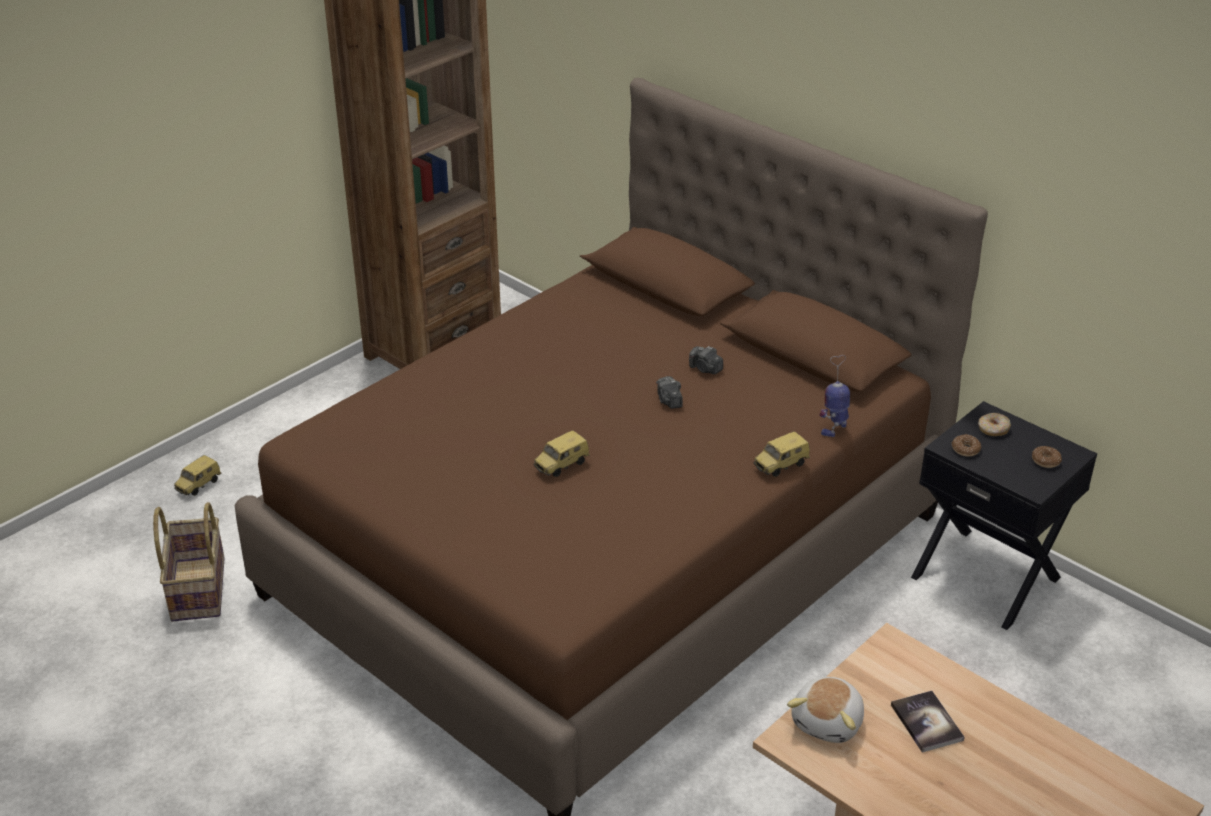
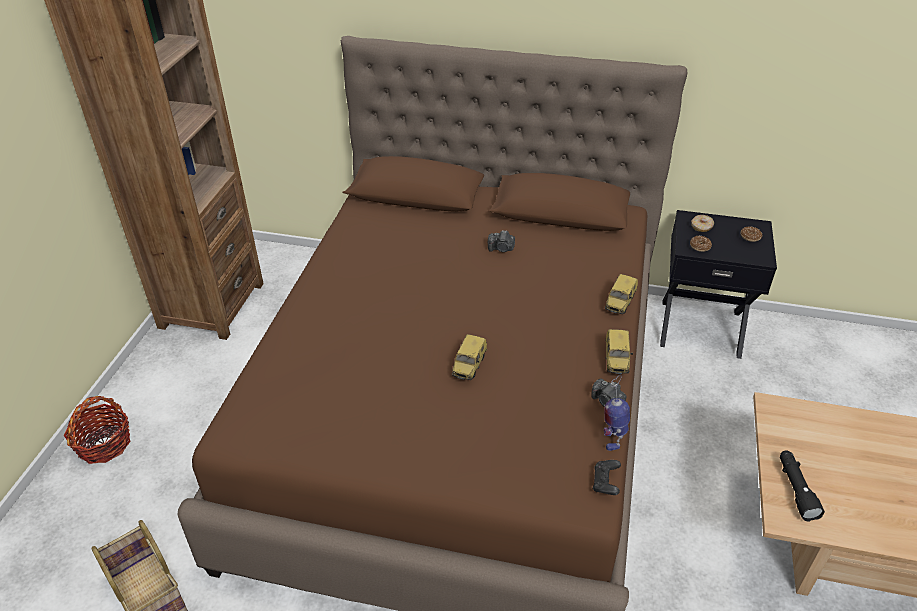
camera: 30 degrees left, 5 degrees up
(199, 486) = (85, 496): toy car -> toy car (617, 361)
(244, 447) = (104, 444): none -> basket
(594, 610) = (605, 483): none -> black game controller
(669, 401) = (499, 282): camera -> camera (607, 401)
(829, 722) = (795, 489): plush toy -> black flashlight
(835, 428) = (626, 261): toy robot -> toy robot (612, 437)
(926, 722) = (849, 457): book -> none

